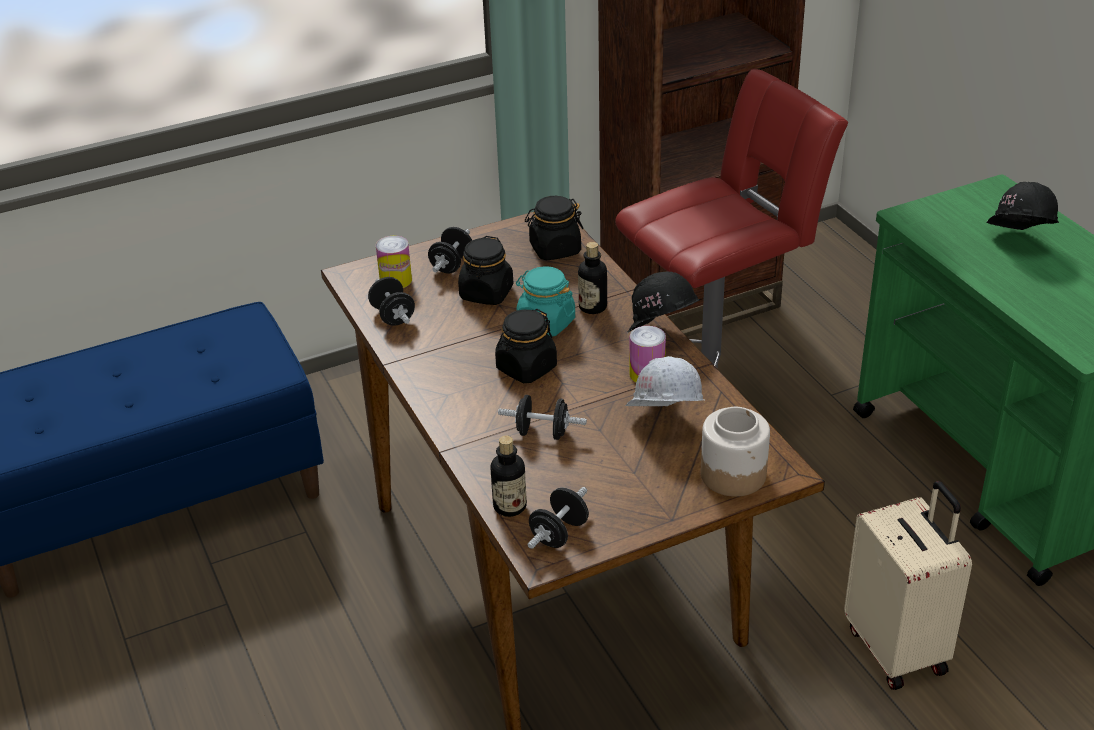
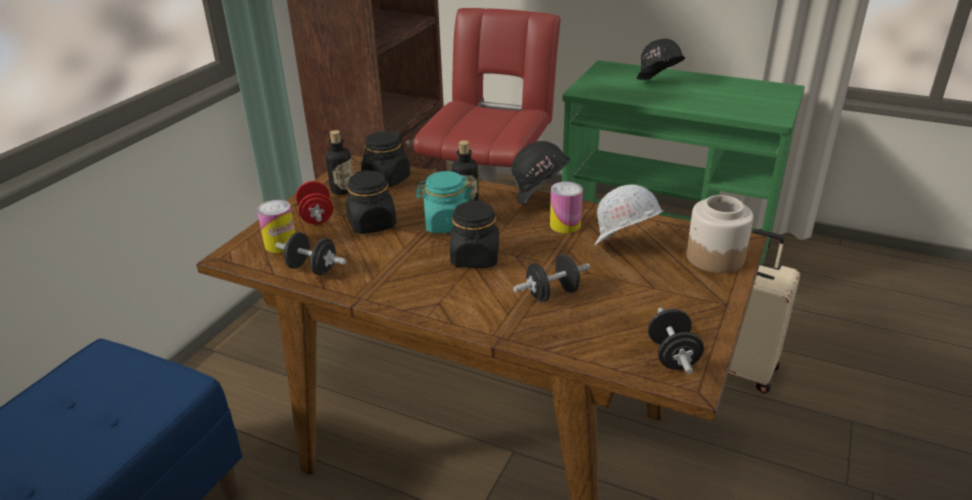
camera: 40 degrees left, 5 degrees down
(452, 264) = (316, 217): black dumbbell -> red dumbbell
(510, 506) = (607, 357): bottle -> bottle (342, 190)

